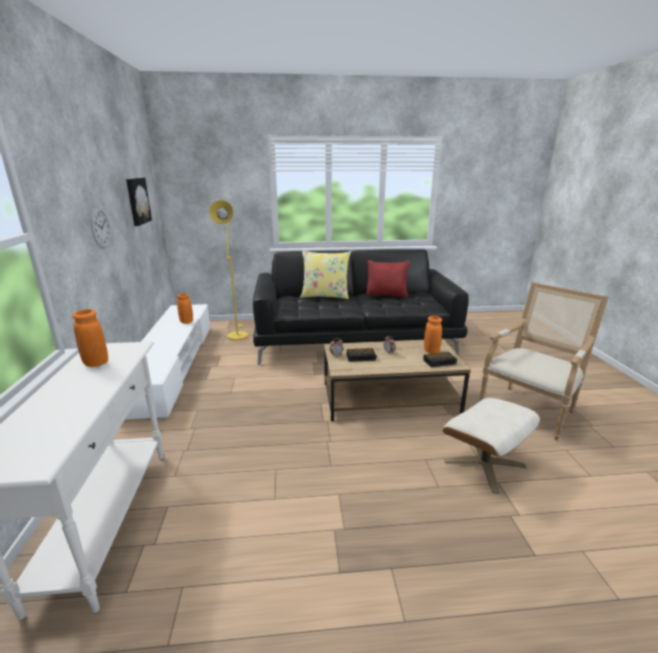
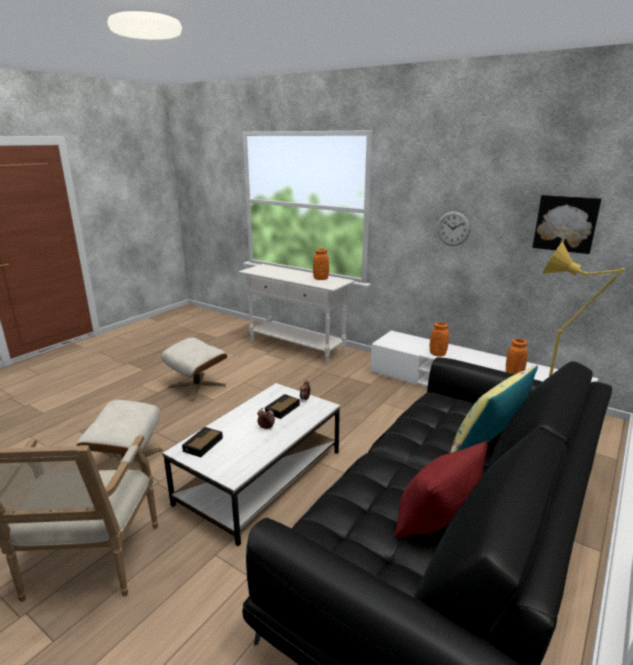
camera: 130 degrees right, 0 degrees up
(328, 537) = (197, 386): none -> beige ottoman
(390, 397) = (260, 477): brown coffee table -> white coffee table
(431, 351) = (226, 455): orange vase -> orange vase (437, 354)

